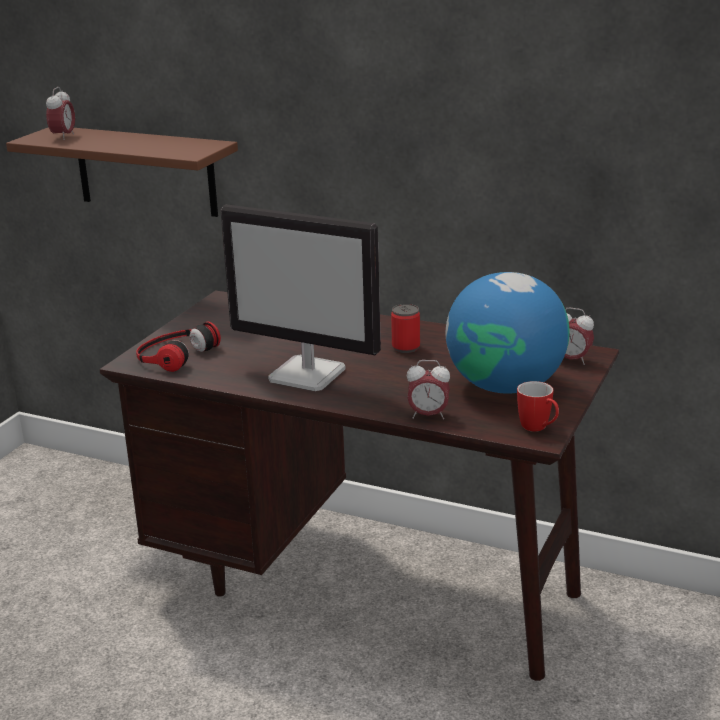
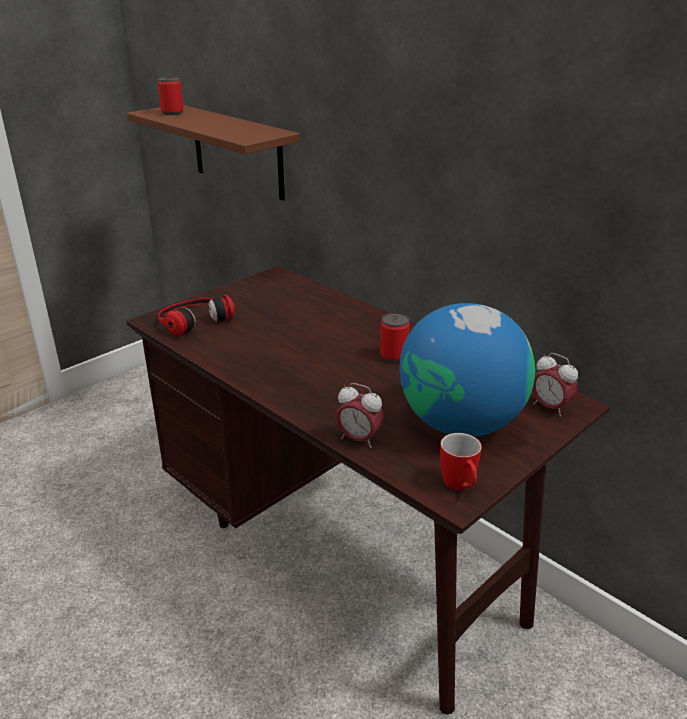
camera: 20 degrees right, 5 degrees up
(63, 137) = (172, 113): alarm clock -> can
(309, 375) = (285, 365): monitor -> none

